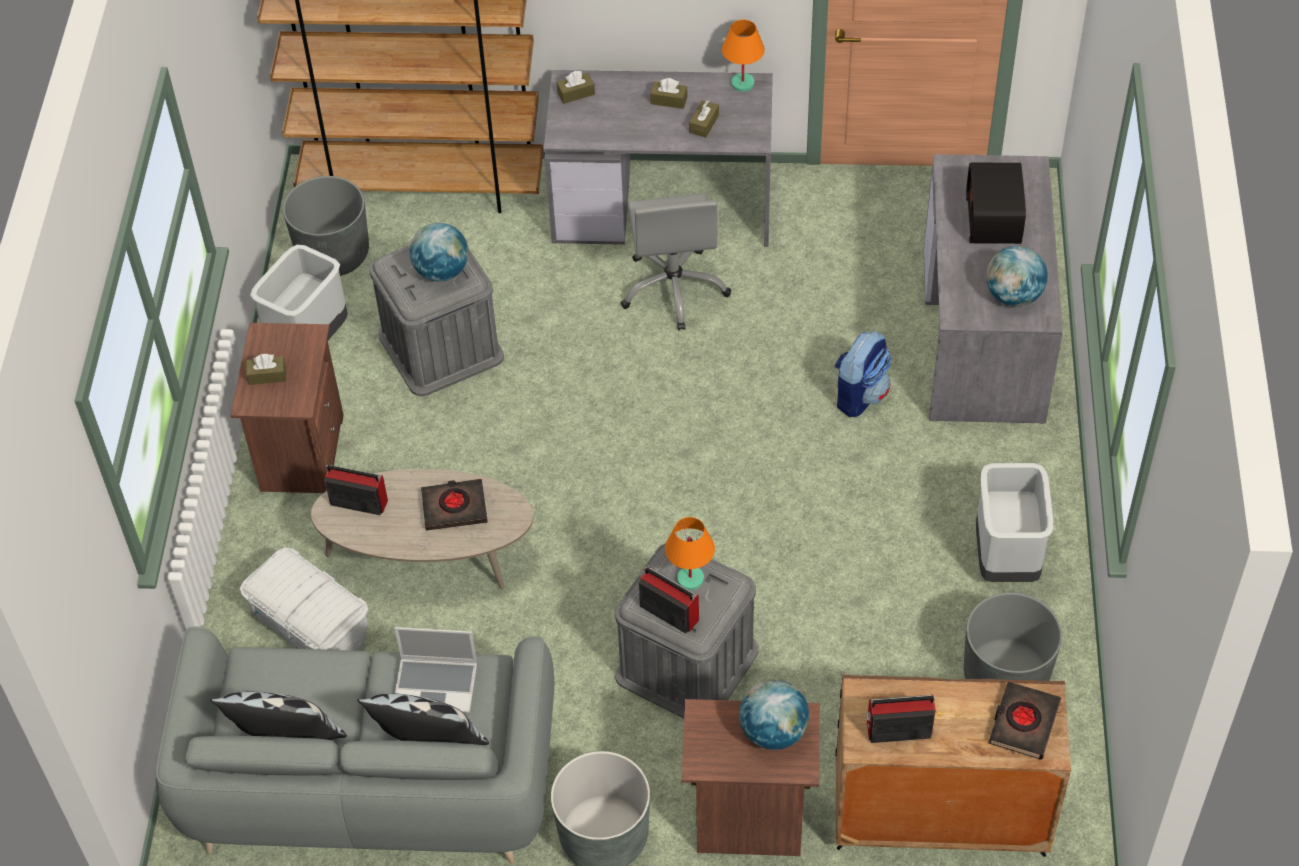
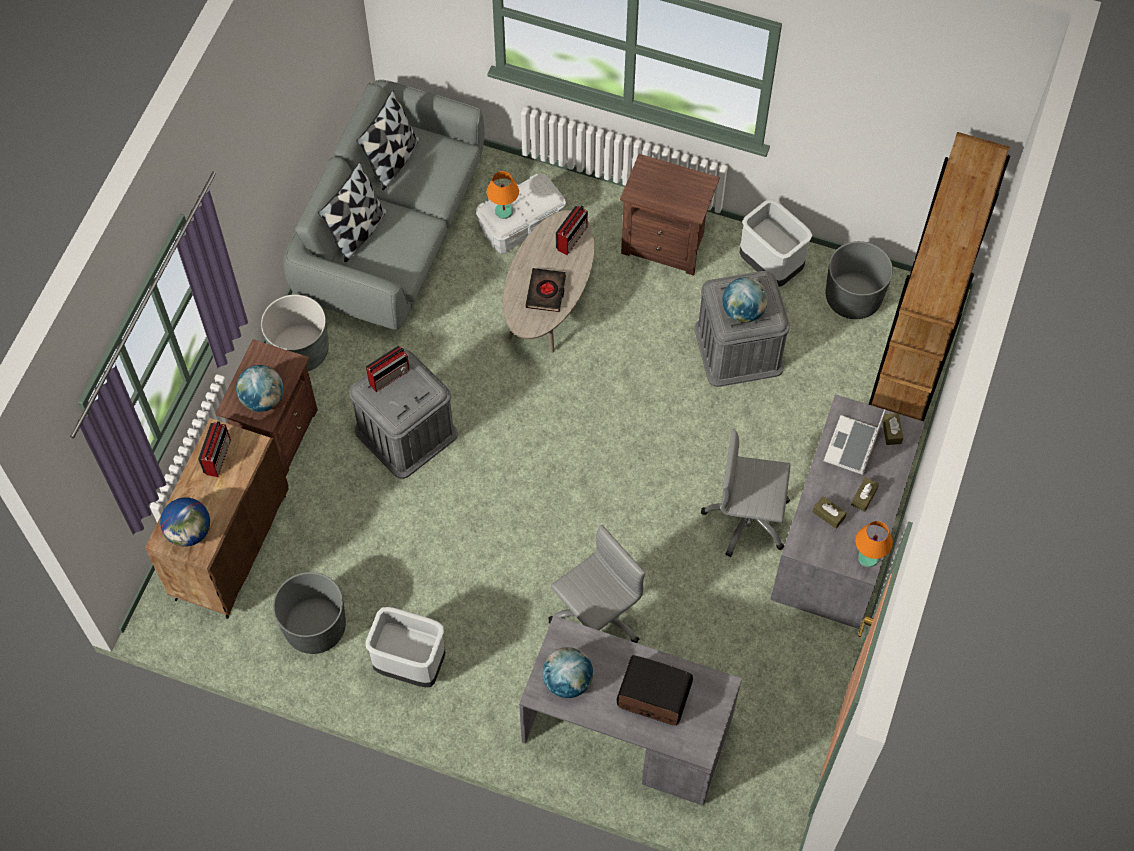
camera: 105 degrees right, 10 degrees up
(267, 375) = (666, 179): brown tissue box -> none
(437, 685) = (398, 244): laptop -> laptop (852, 447)
(690, 578) = (410, 396): orange table lamp -> orange table lamp (504, 211)
(860, 394) = (596, 617): backpack -> grey office chair
(1023, 723) = (189, 532): black book -> globe

